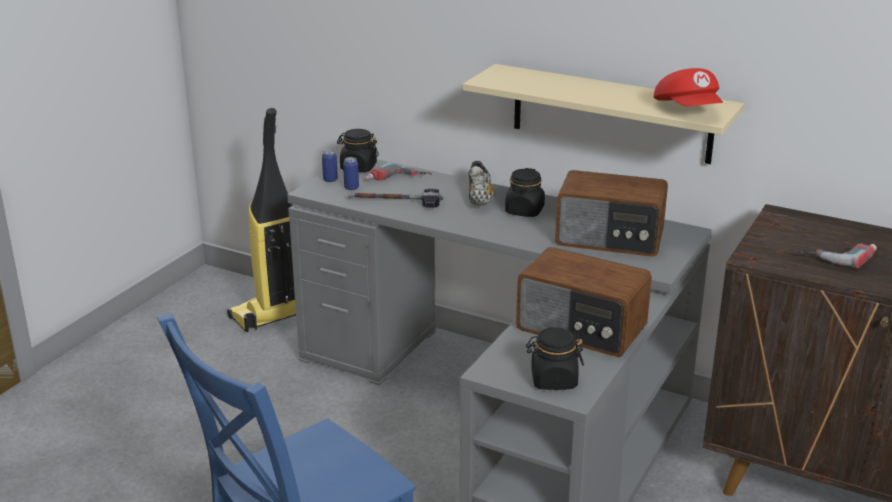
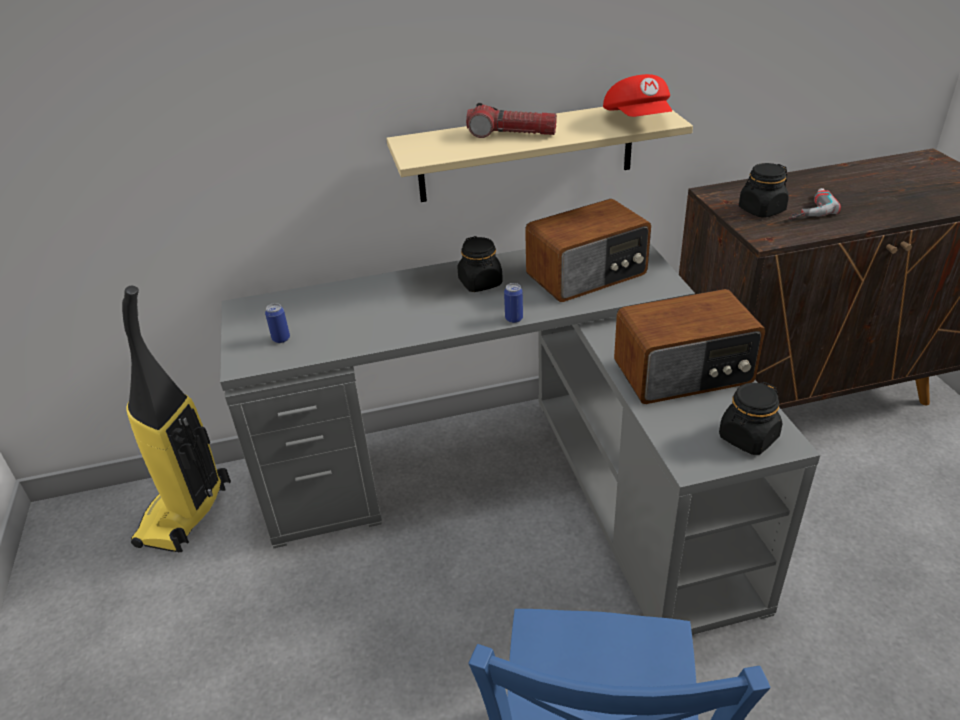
camera: 40 degrees left, 10 degrees up
(330, 180) = (244, 341): can -> can (514, 319)
(358, 167) = (252, 313): black jar -> black jar (761, 210)
(395, 202) = (350, 332): hammer -> none
(397, 180) = (315, 307): power drill -> none
(480, 197) = (421, 288): shoe -> none
(576, 88) = (511, 134): none -> flashlight
(688, 110) = (638, 120): red cap -> red cap turned 45 degrees clockwise

